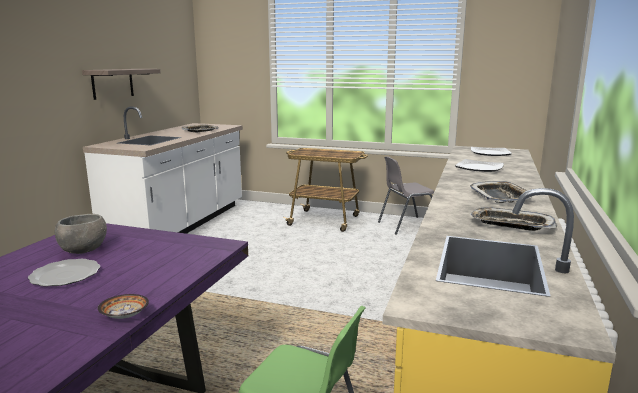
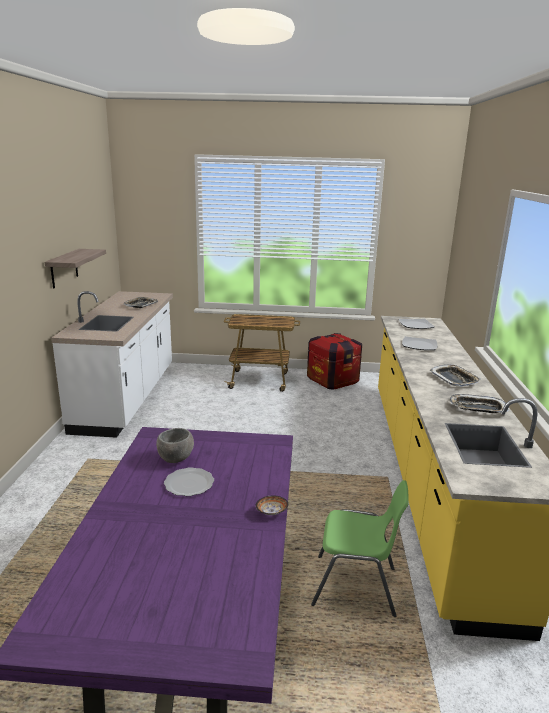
camera: 15 degrees left, 5 degrees up
(406, 225) = (332, 380): grey chair -> crate

